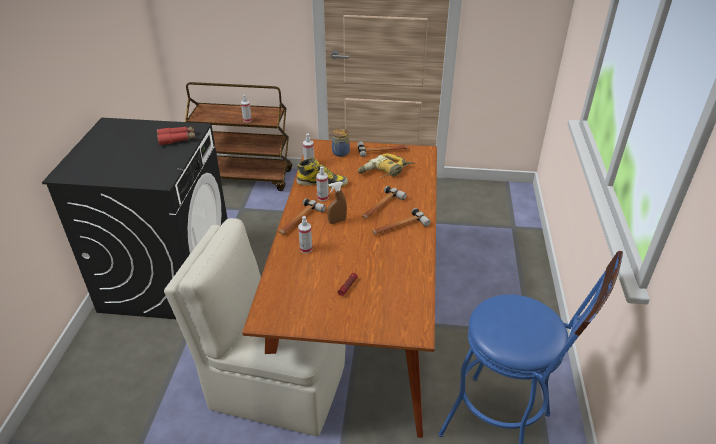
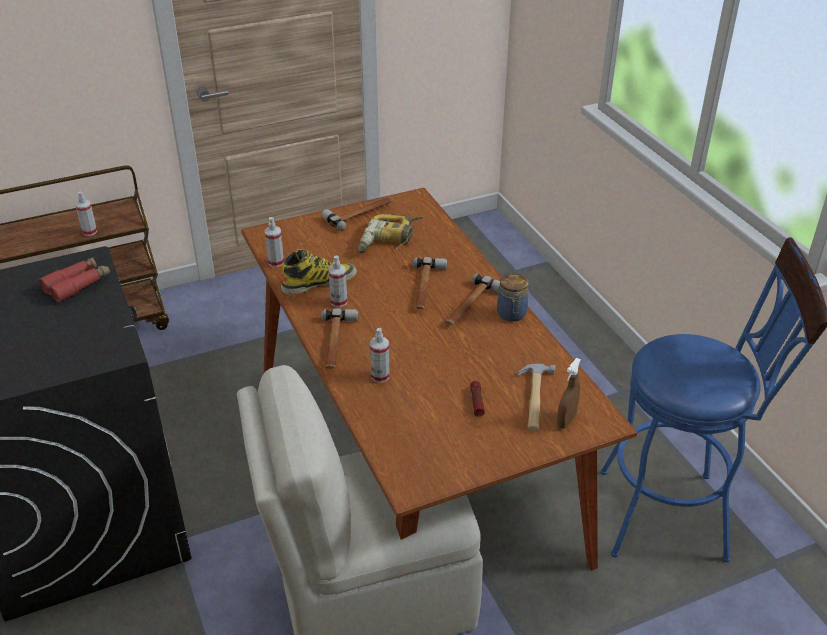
camera: 30 degrees left, 0 degrees up
(337, 221) = (387, 326): brown spray bottle -> brown spray bottle (566, 420)
(340, 153) = (306, 234): jar -> jar (511, 314)
(385, 299) = (534, 398): none -> hammer

